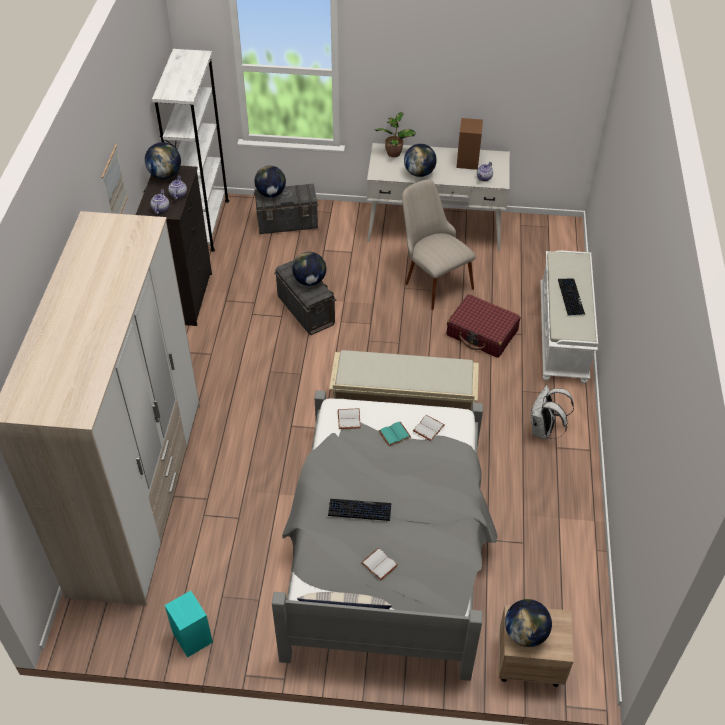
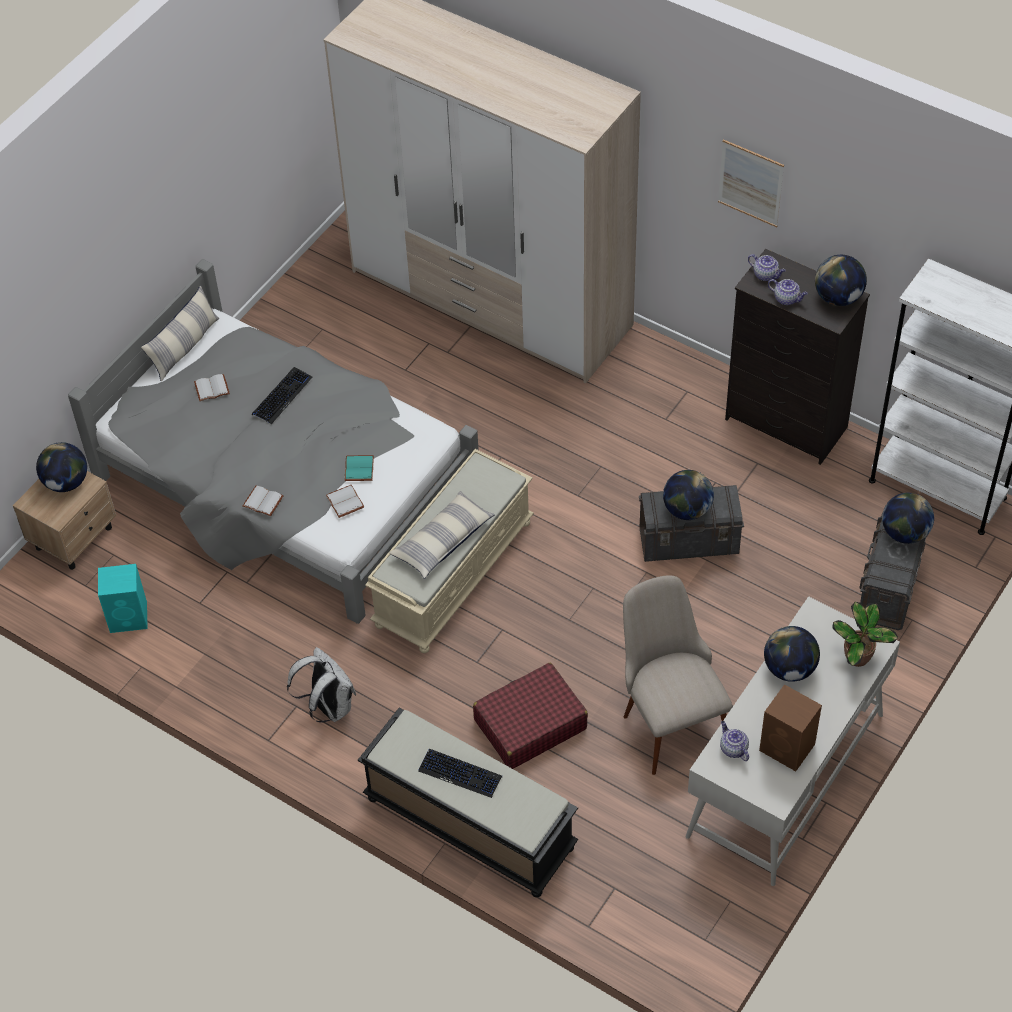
camera: 120 degrees right, 5 degrees up
(192, 636) = (296, 295): turquoise speaker -> turquoise speaker (129, 617)
(348, 419) = (410, 437): white book -> white book (264, 501)
(419, 369) = (443, 541): none -> pillow
(432, 279) = (669, 716): beige chair -> beige chair turned 105 degrees counterclockwise
(563, 334) = (468, 823): white bench -> black bench

